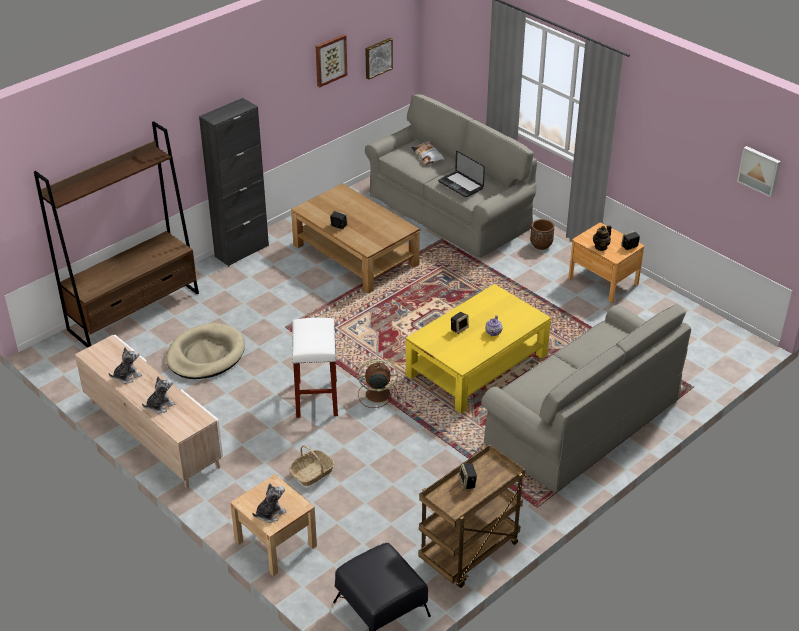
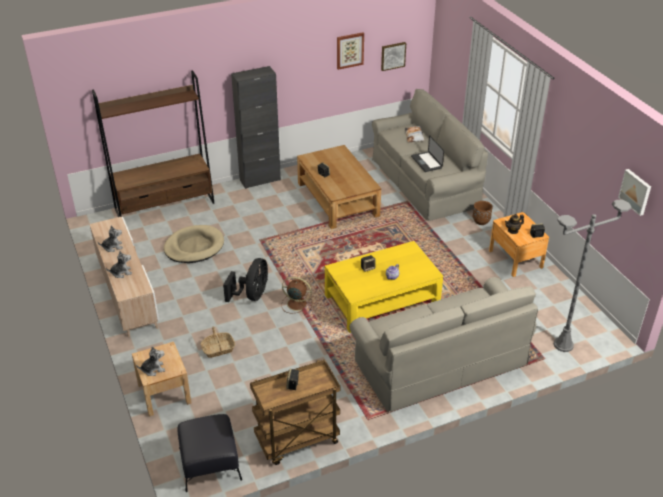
camera: 20 degrees right, 0 degrees up
(316, 398) = (252, 295): white stool -> black fan
(705, 366) = (563, 345): none -> grey floor lamp

